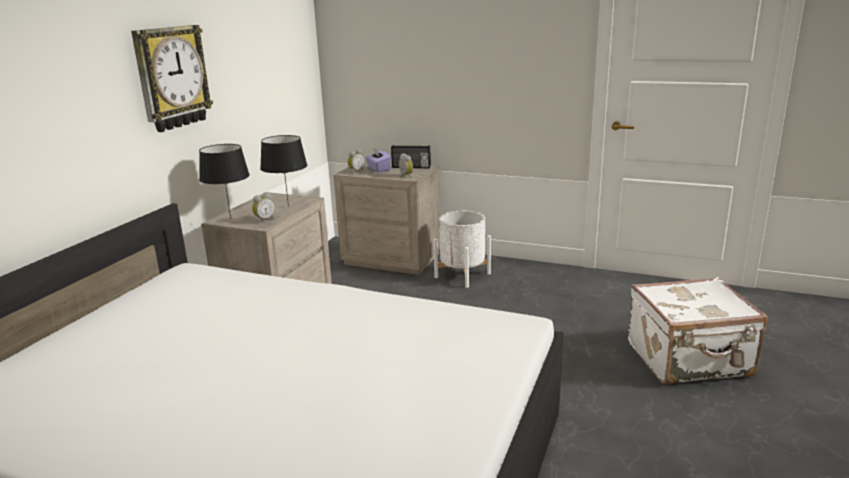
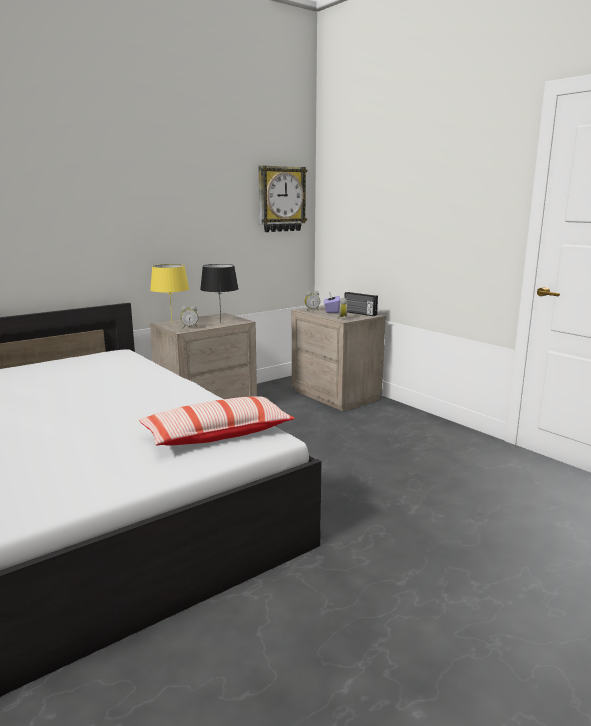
camera: 30 degrees right, 5 degrees down
(171, 77) = (146, 209): wall clock -> wall clock (281, 199)
(230, 218) = (172, 323): black table lamp -> yellow table lamp
(462, 275) = (378, 420): white planter -> none
(471, 335) = (217, 434): none -> pillow
(689, 360) = (512, 550): white suitcase -> none

